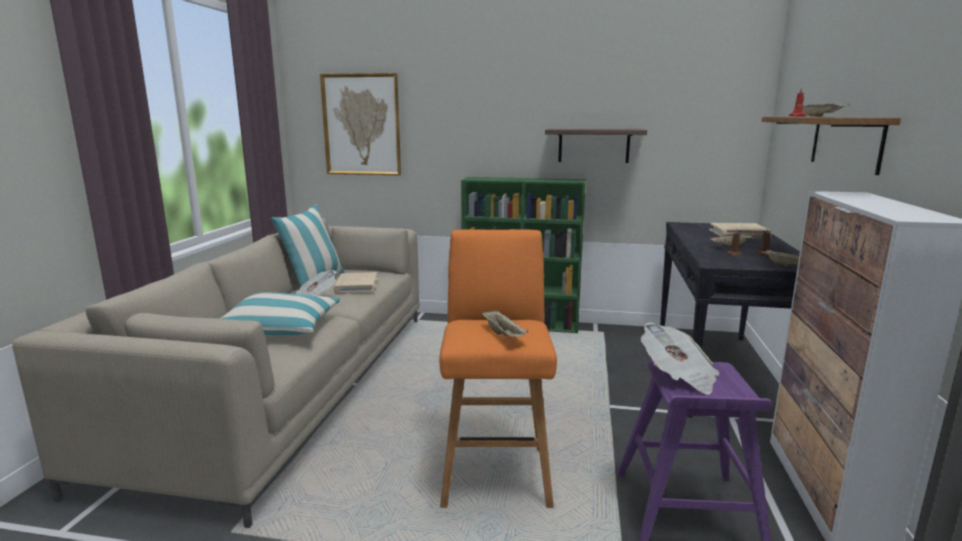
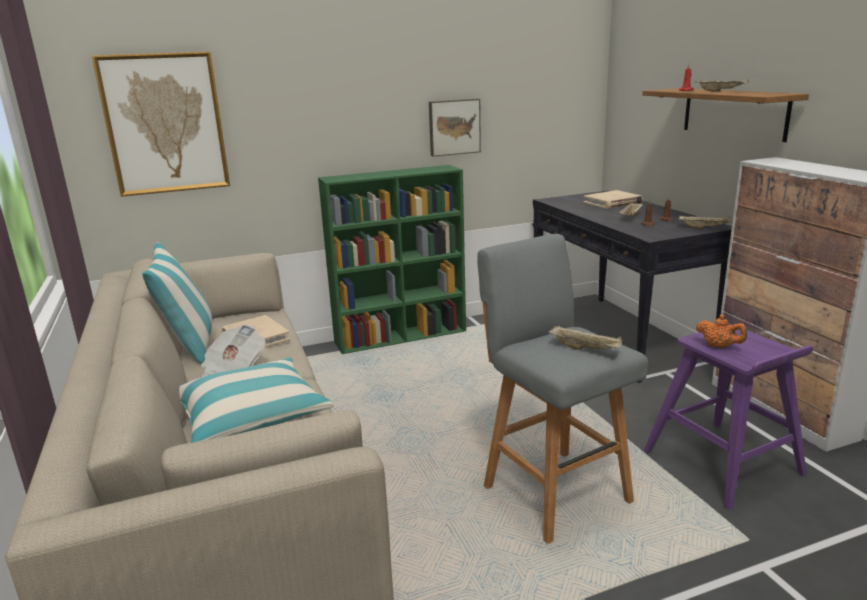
camera: 30 degrees left, 5 degrees up
(495, 472) = (553, 491): orange stool -> grey stool
(593, 145) = (454, 127): shelf -> picture
(678, 377) = (719, 346): newspaper -> orange teapot

